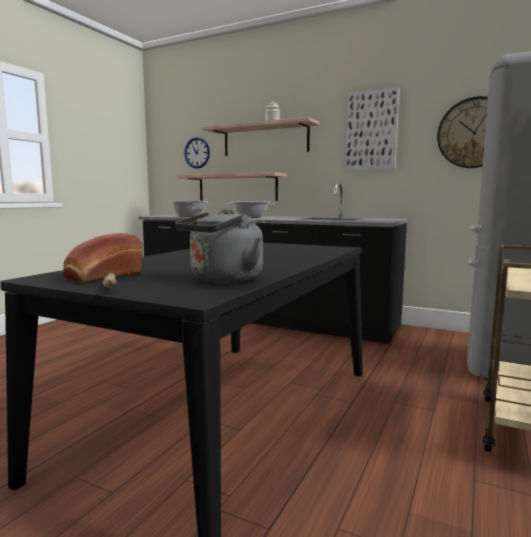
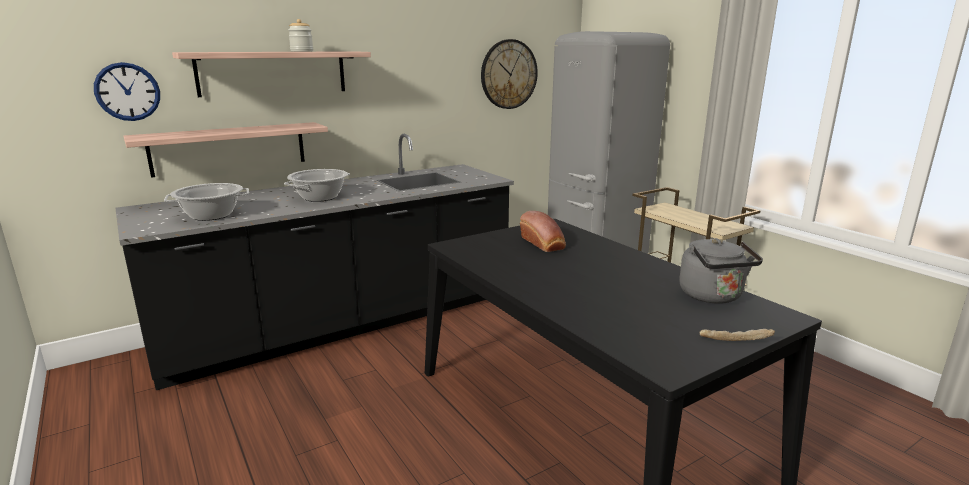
camera: 60 degrees left, 10 degrees up
(102, 276) = (670, 338): bread -> bread (543, 244)
(371, 130) = (418, 66): picture -> none

